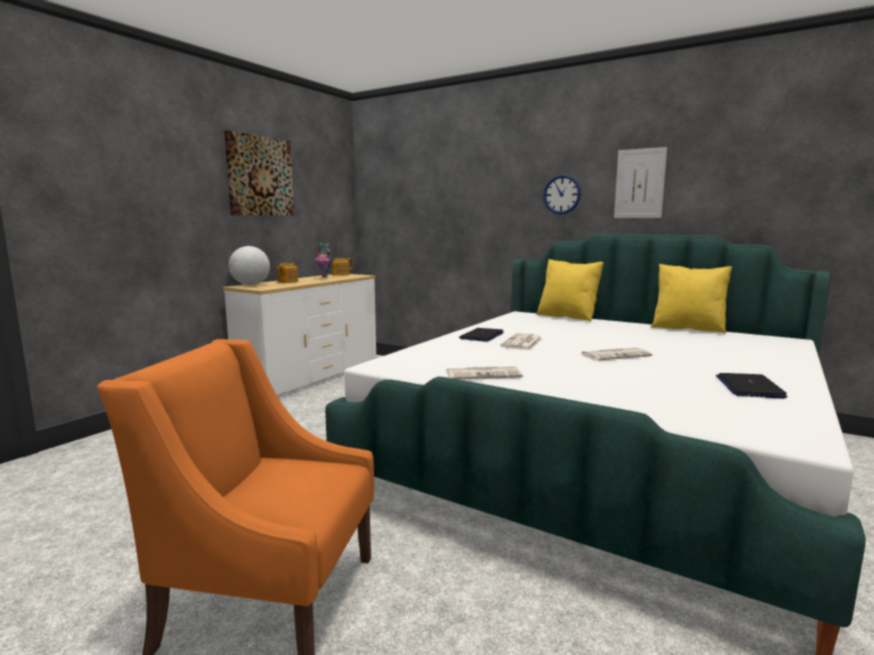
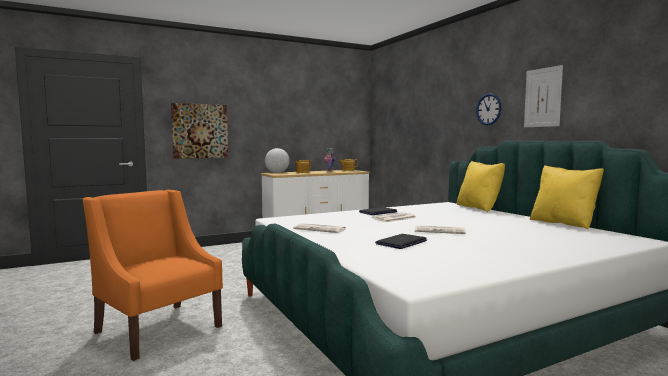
camera: 30 degrees right, 5 degrees down
(259, 176) = (293, 105): picture -> picture (200, 131)
(749, 387) = (483, 258): laptop -> laptop (401, 242)

